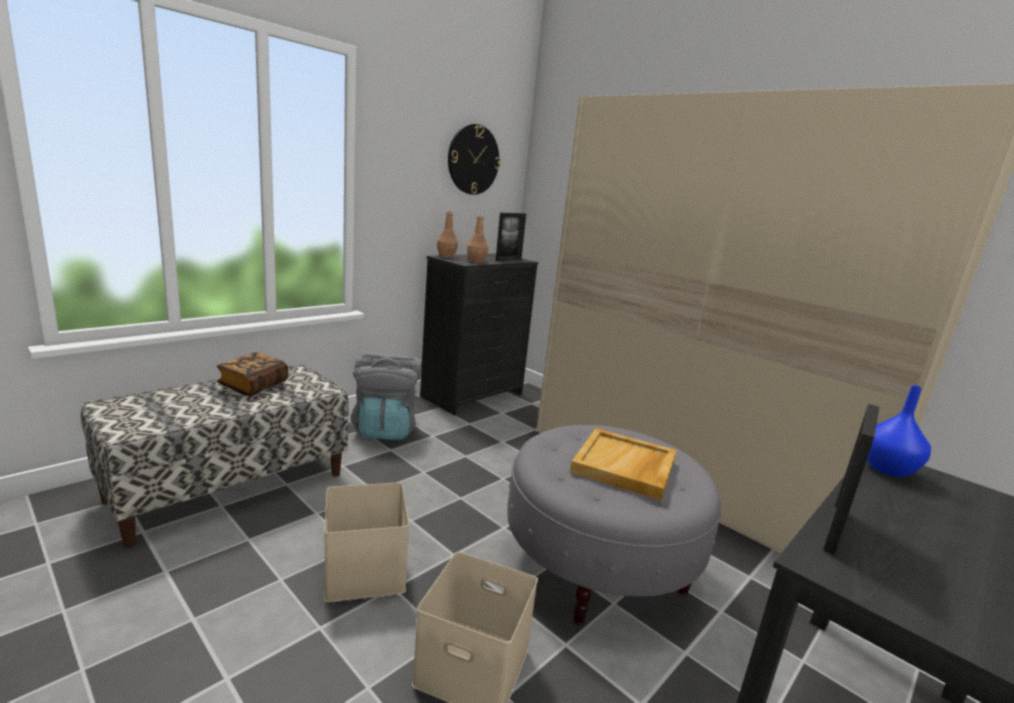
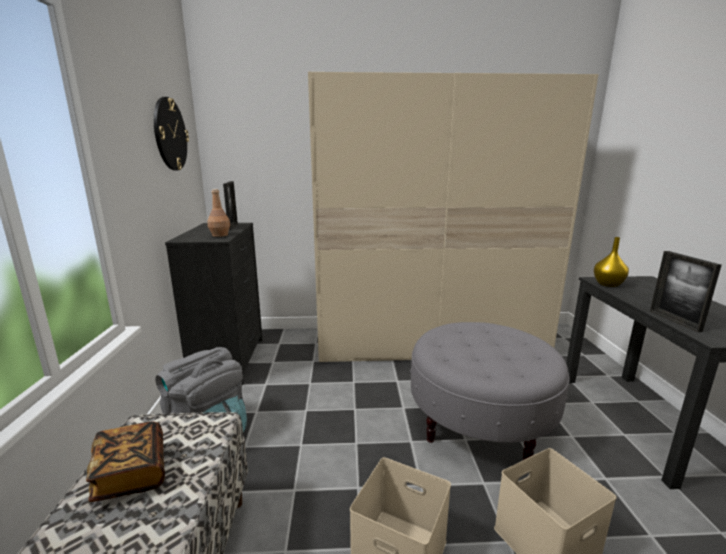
camera: 45 degrees left, 0 degrees up
(446, 256) = (184, 238): brown bottle -> none
(625, 466) = (493, 347): beige tray -> none
(886, 469) = (608, 284): blue vase -> yellow vase

